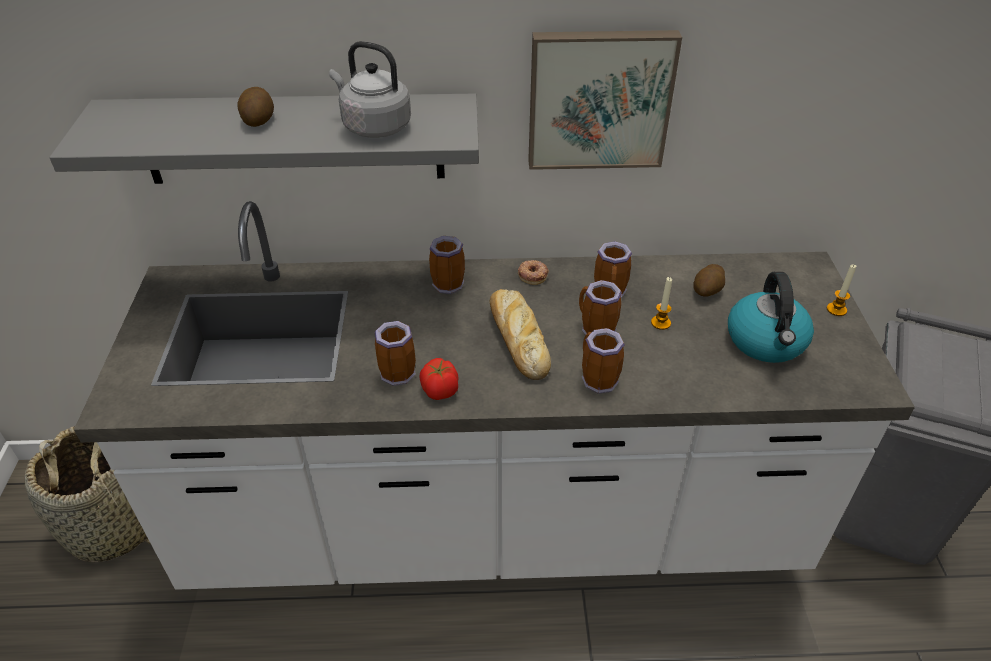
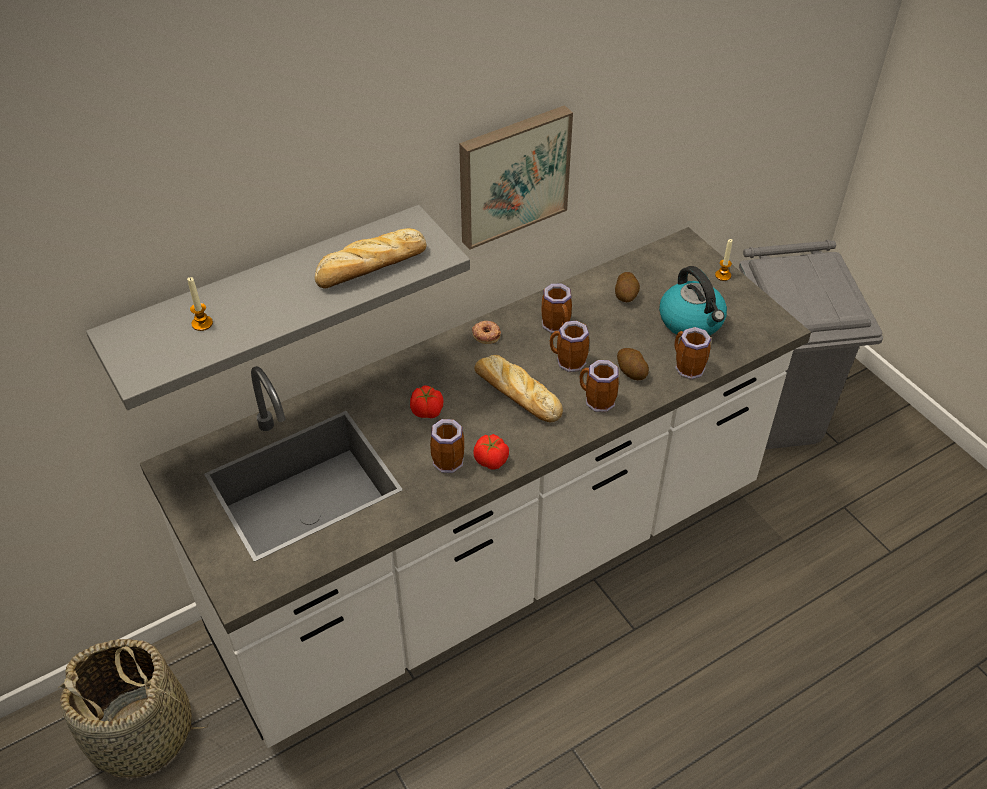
camera: 30 degrees left, 5 degrees up
(258, 120) = (266, 296): potato -> potato (631, 371)
(373, 126) = (370, 267): grey kettle -> bread
(418, 320) = (427, 412): none -> tomato
(446, 283) = (422, 369): mug -> mug (686, 368)
(660, 323) = (610, 336): candle -> candle (202, 323)

